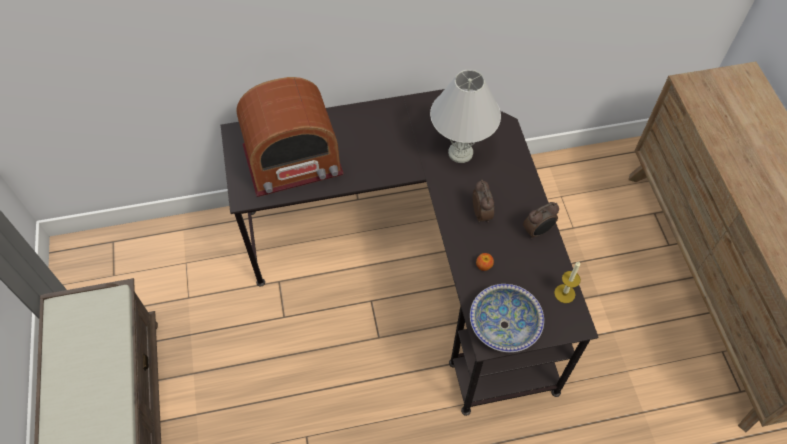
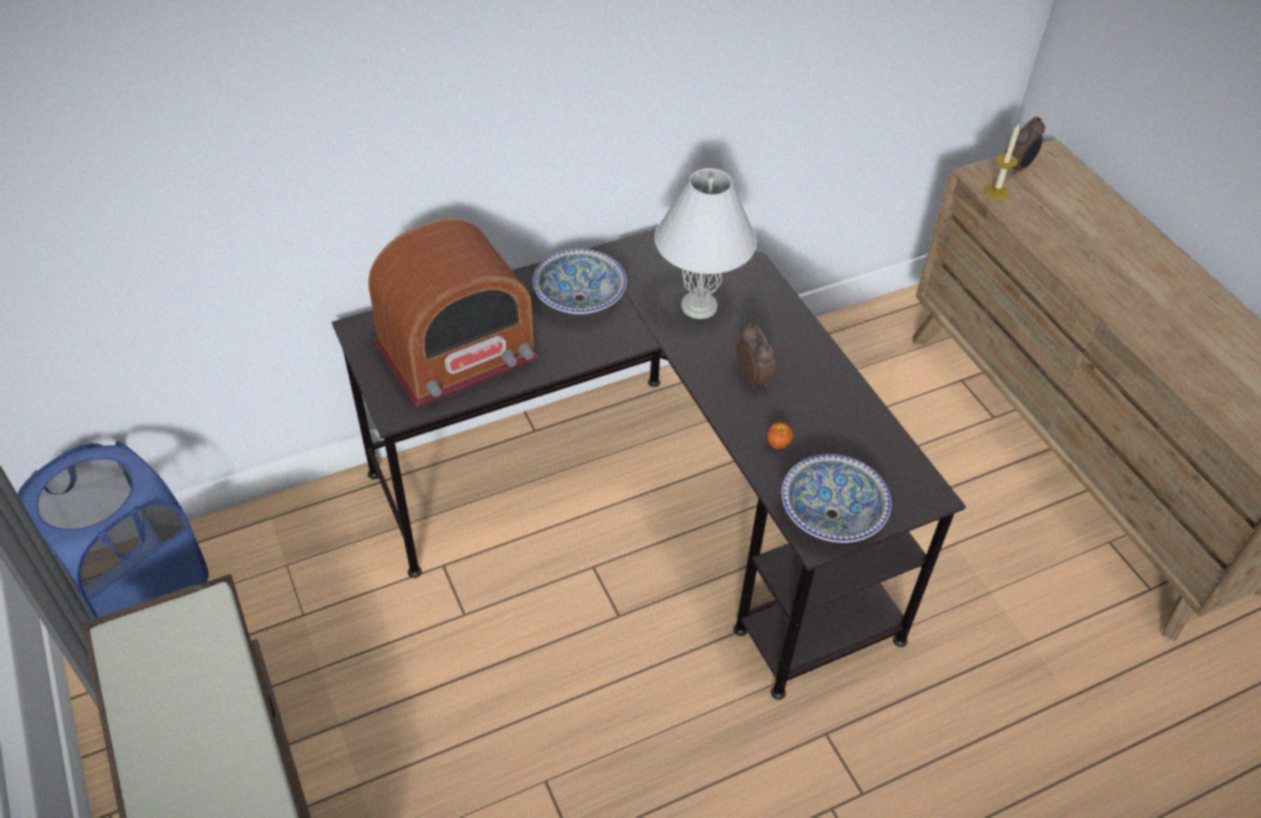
camera: 15 degrees left, 10 degrees down
(97, 268) = (140, 598): none -> blue laundry basket
(382, 133) = (579, 298): none -> bowl
(538, 231) = (839, 387): alarm clock -> alarm clock (1017, 168)
(564, 293) = (901, 459): candle -> candle (996, 191)

